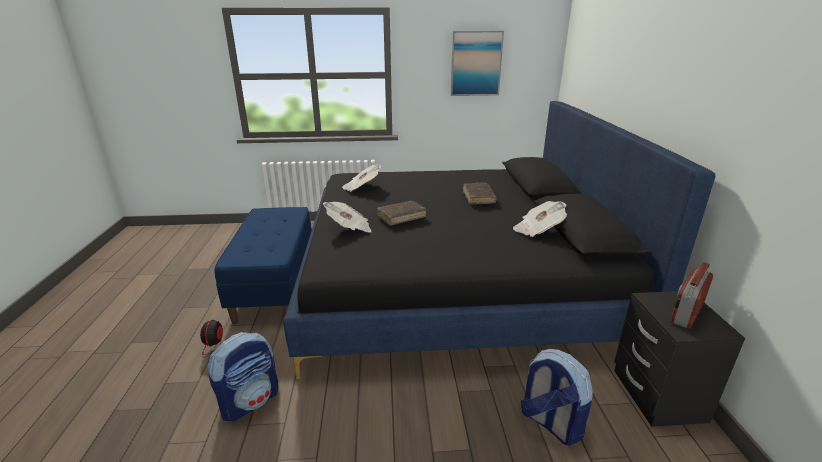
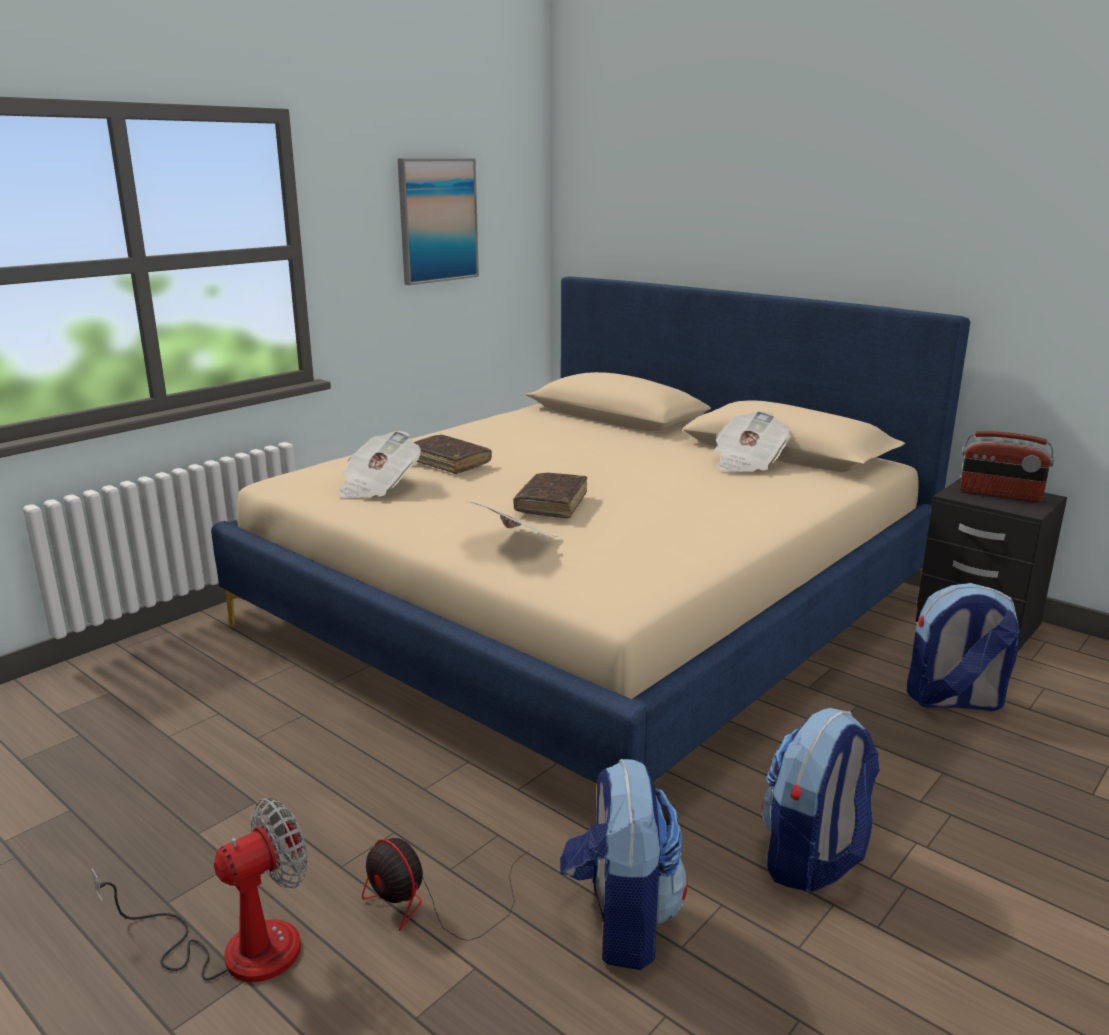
camera: 45 degrees left, 5 degrees down
(172, 331) = (236, 947): none -> fan
(276, 286) = (312, 757): blue bench -> none
(343, 435) = (813, 859): none -> backpack
(454, 278) = (590, 608): black bed -> beige bed
(478, 197) = (591, 449): brown book -> brown book (449, 462)
(686, 313) = (1000, 495): radio -> radio turned 60 degrees counterclockwise

